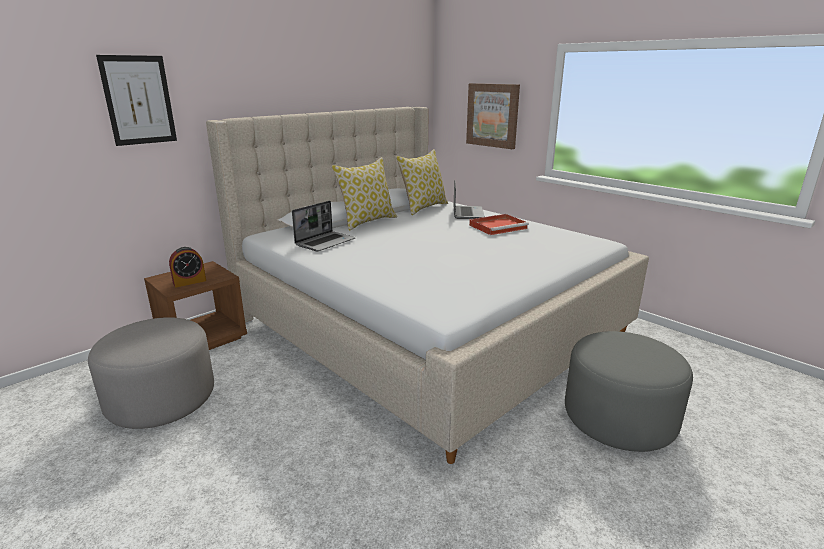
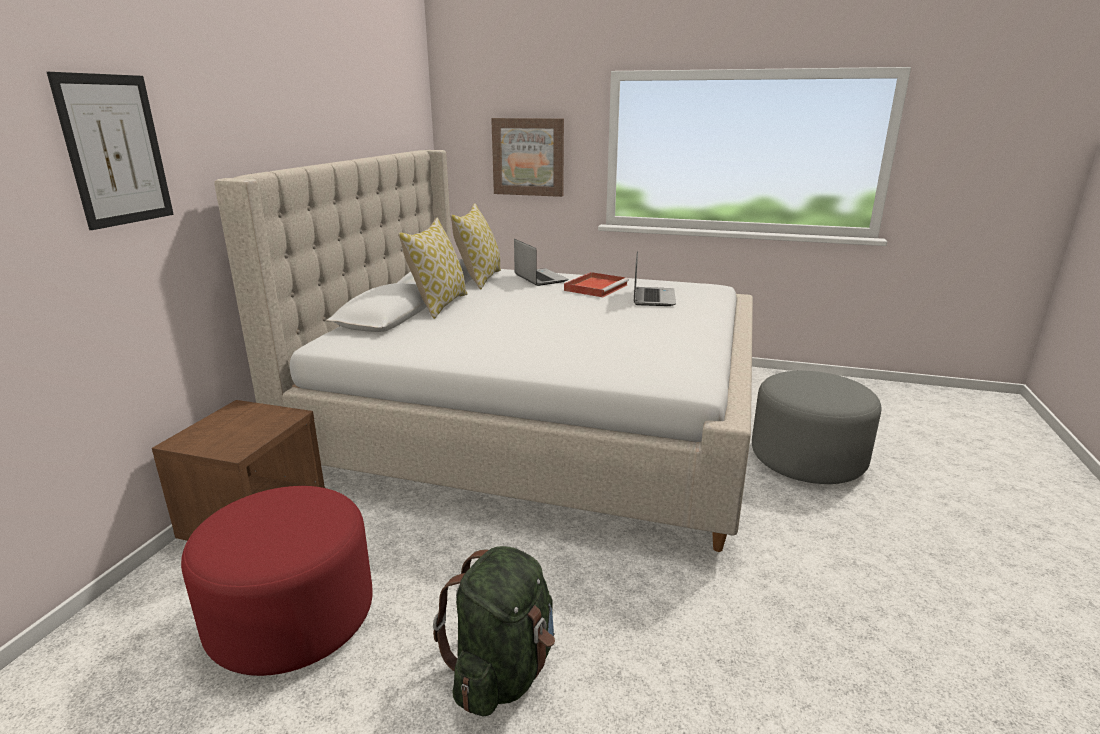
camera: 30 degrees left, 0 degrees up
(162, 399) = (292, 617): grey ottoman -> red ottoman
(189, 282) = (244, 434): alarm clock -> none
(223, 479) = (503, 671): none -> green backpack
(325, 242) = (429, 337): laptop -> laptop (653, 297)

